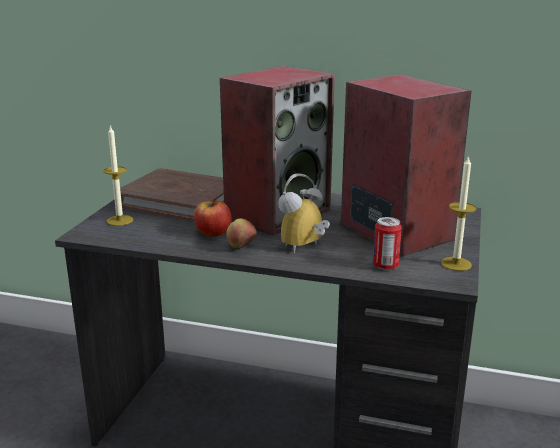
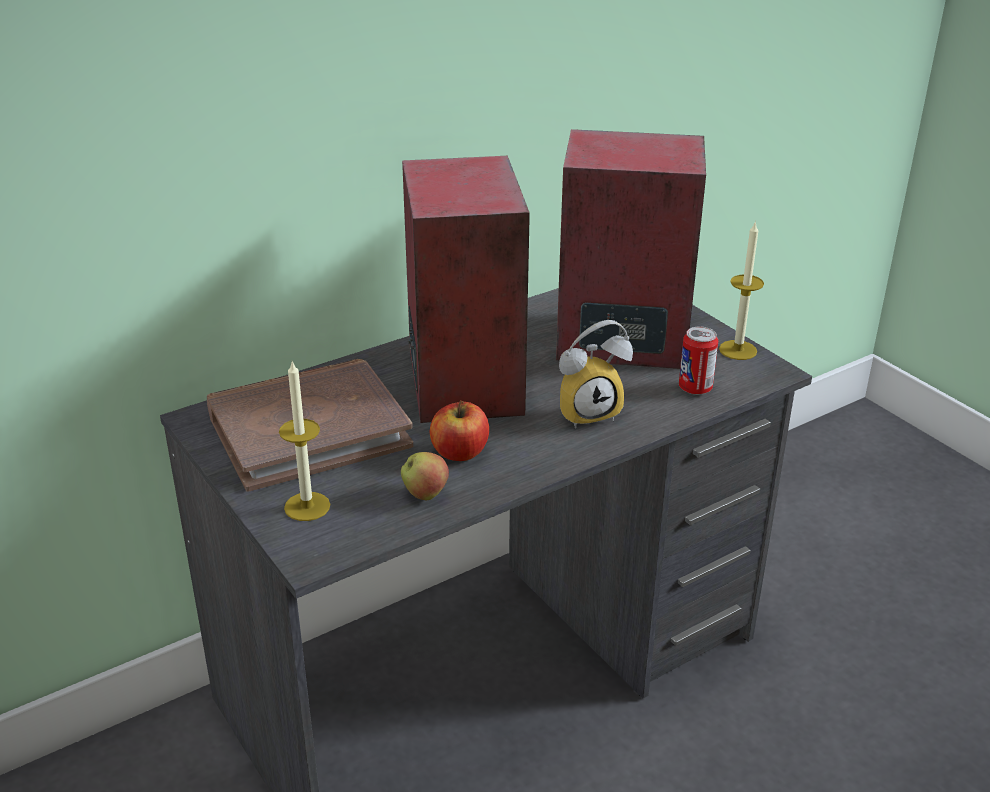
camera: 50 degrees left, 10 degrees up
(241, 248) = (532, 452): apple -> apple (425, 494)
(305, 247) = (588, 411): alarm clock -> alarm clock turned 105 degrees counterclockwise

